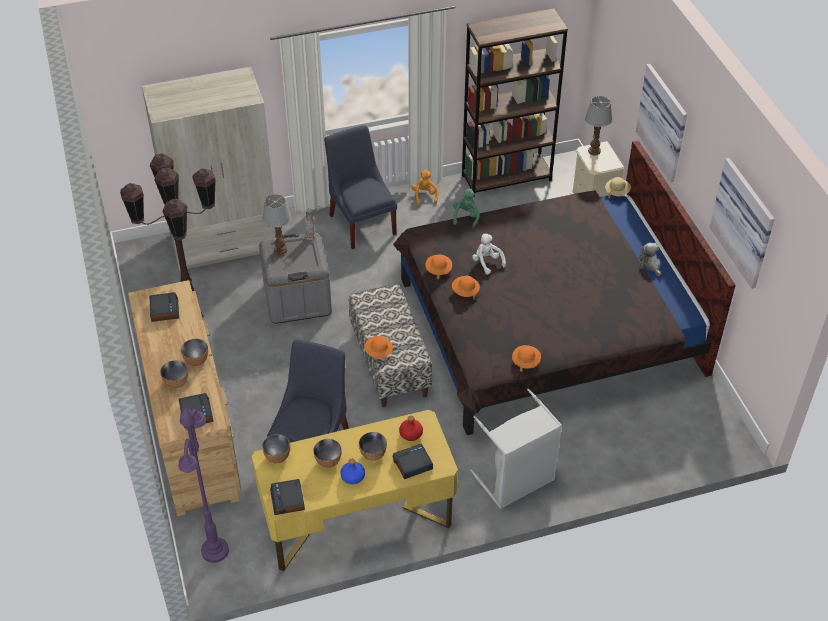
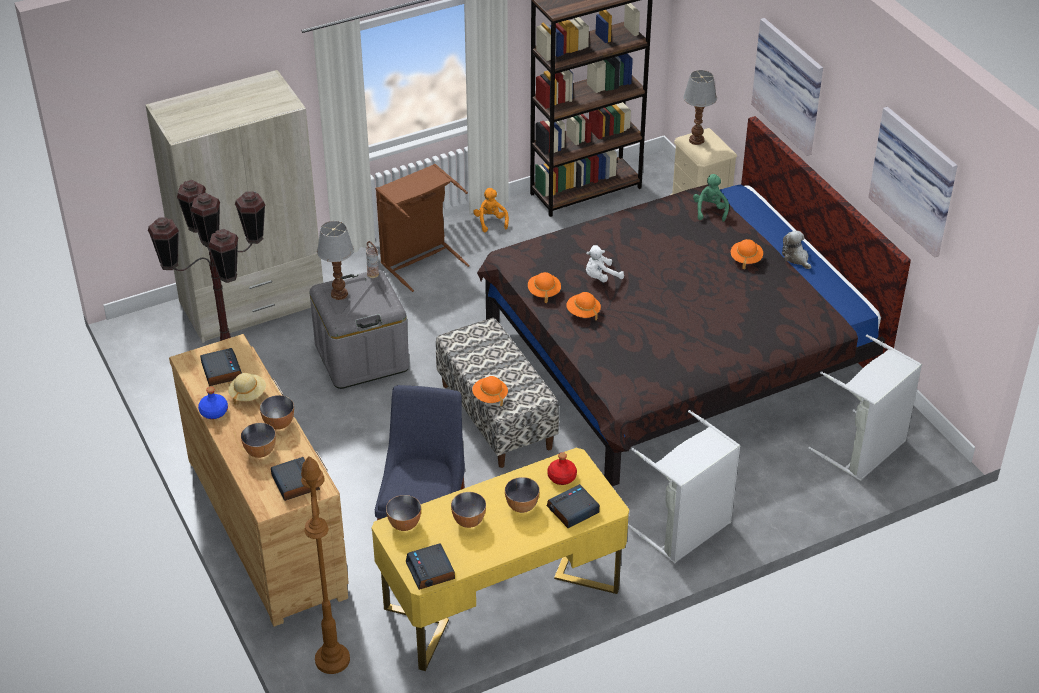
camera: 10 degrees left, 5 degrees down
(215, 550) = (332, 659): purple floor lamp -> brown floor lamp
(352, 476) = (503, 534): blue bottle -> blue bottle (213, 412)
(362, 222) = (420, 260): blue chair -> brown laundry basket
(466, 217) = (561, 230): green plush toy -> green plush toy (710, 210)
(487, 262) = (601, 277): white plush toy -> white plush toy turned 75 degrees counterclockwise
(525, 361) = (676, 382): orange hat -> orange hat (746, 259)
(617, 192) = (735, 183): beige hat -> beige hat (247, 394)
(679, 432) = (865, 451): none -> grey laundry basket

